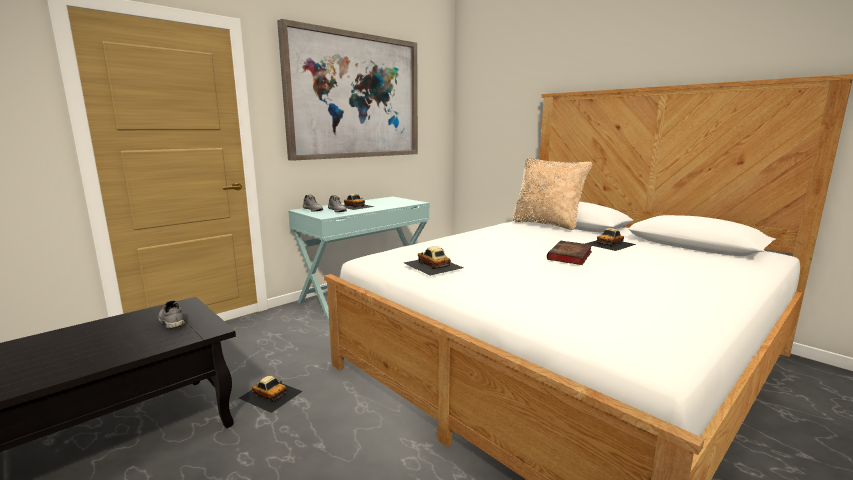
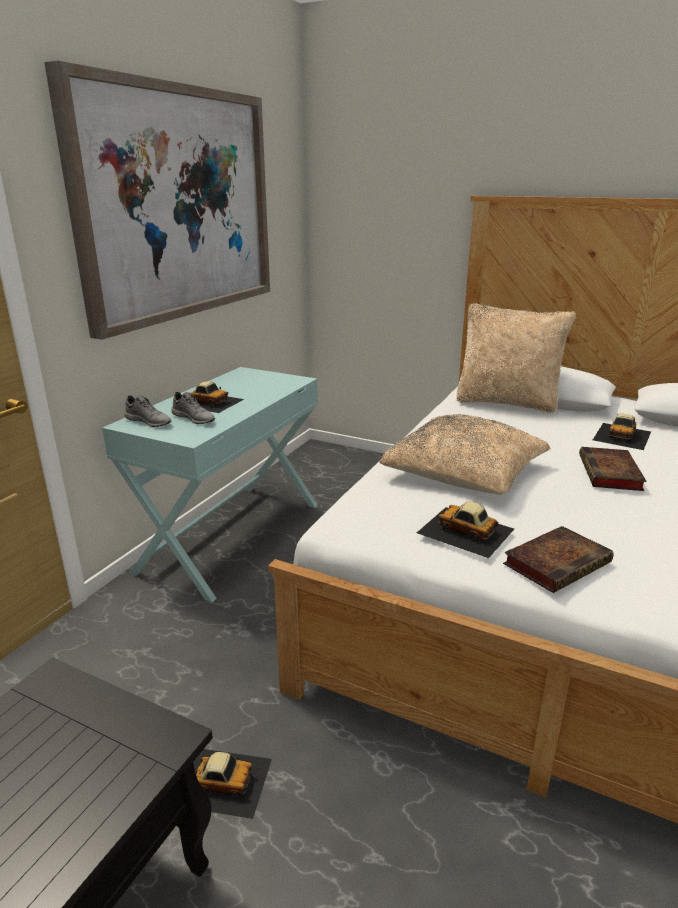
camera: 20 degrees left, 10 degrees up
(171, 321) = (67, 739): grey shoe -> none
(472, 247) = (464, 471): none -> beige pillow
(473, 284) = (557, 562): none -> book

